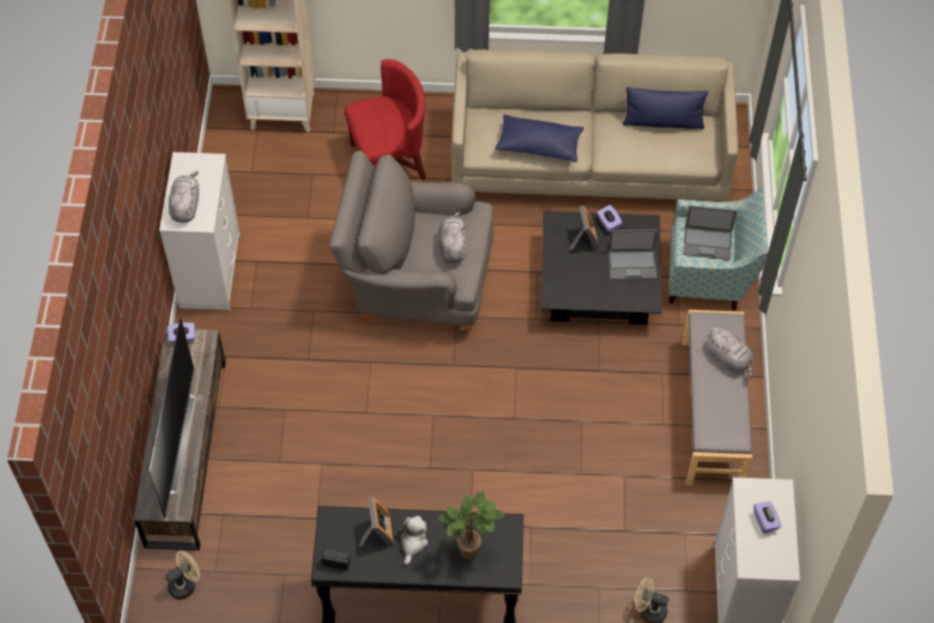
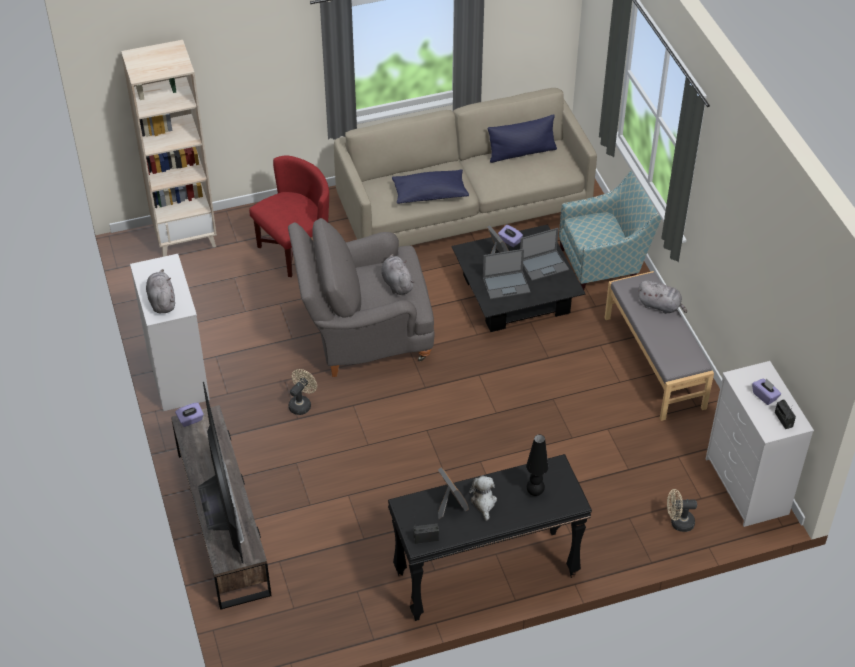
camera: 20 degrees left, 10 degrees down
(185, 584) = (271, 627): beige fan -> beige fan (302, 404)
(471, 548) = (535, 492): potted plant -> black table lamp
(708, 243) = (600, 230): laptop -> laptop (506, 285)
(772, 556) = (783, 419): none -> radio

